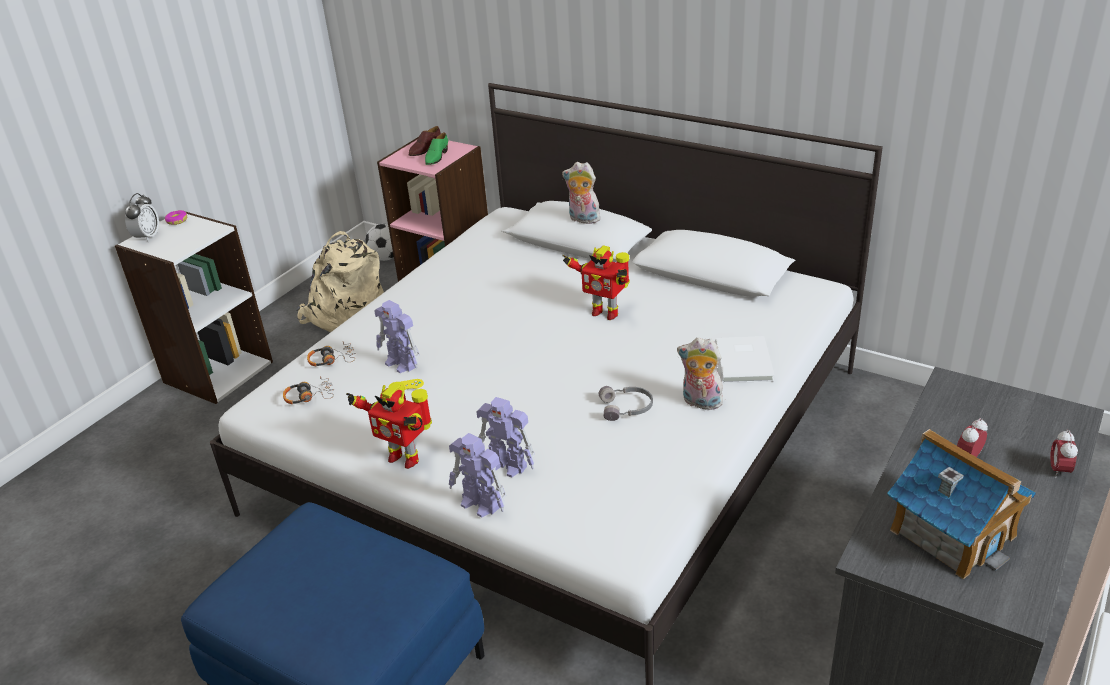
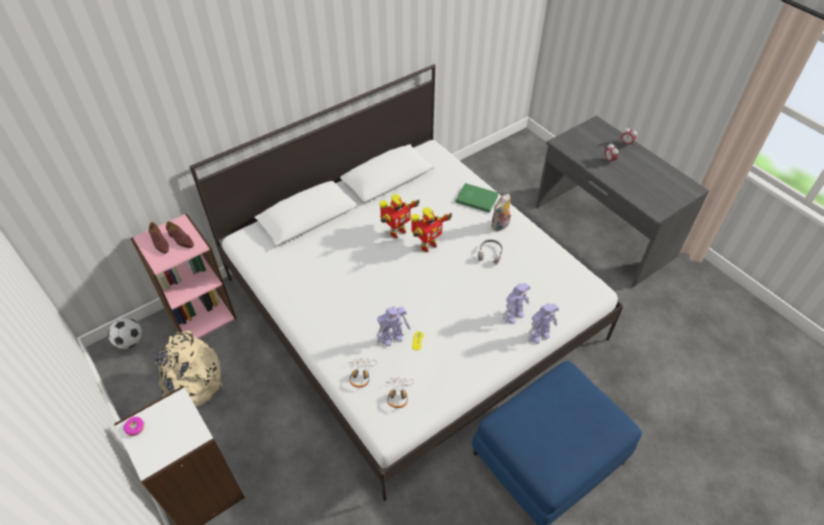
camera: 70 degrees left, 15 degrees up
(147, 237) = (148, 454): alarm clock -> none
(404, 457) = (484, 359): toy robot -> toy robot (427, 245)
(436, 157) = (181, 240): green shoe -> brown shoe
(582, 219) = (315, 201): plush toy -> none
(745, 361) = (476, 198): white book -> green book
(952, 532) = (650, 185): toy house -> none

